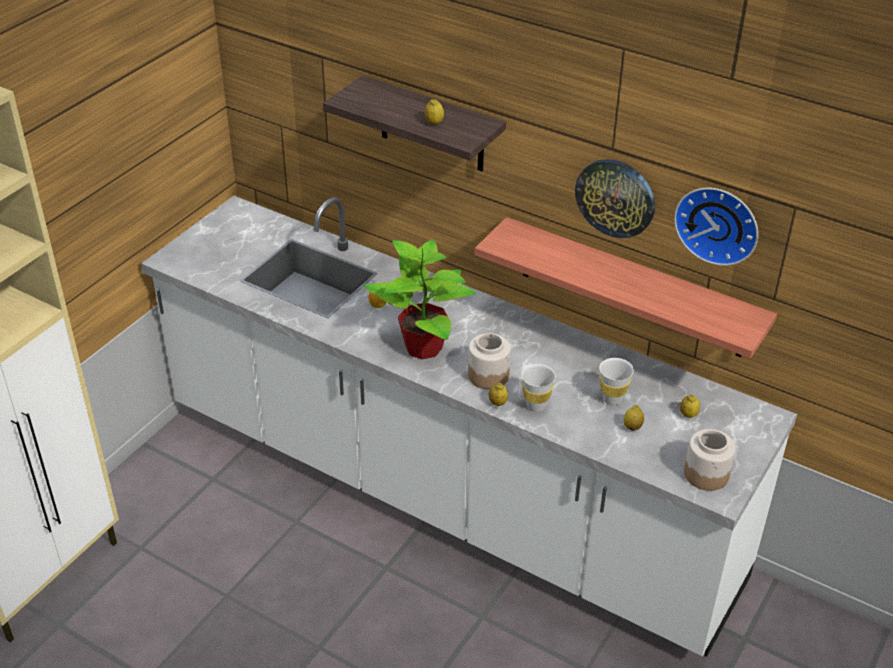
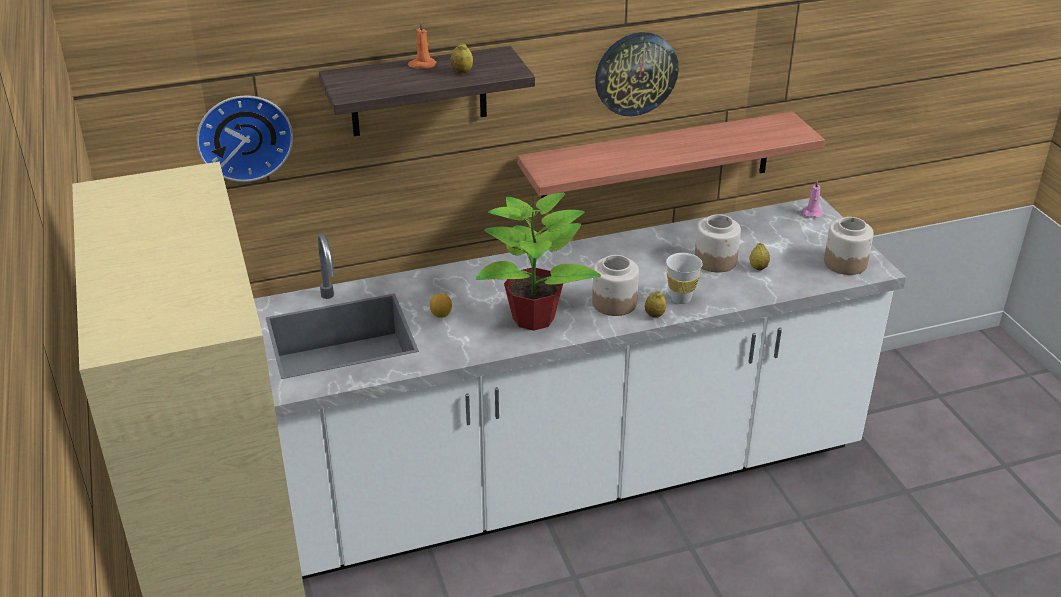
camera: 50 degrees left, 5 degrees down
(423, 104) = (422, 65): none -> orange candle
(612, 399) = (715, 260): white cup -> jar
(688, 414) = (771, 237): lemon -> none
(718, 223) = (736, 50): wall clock -> wall clock (244, 135)
(760, 420) = (811, 212): none -> pink candle

